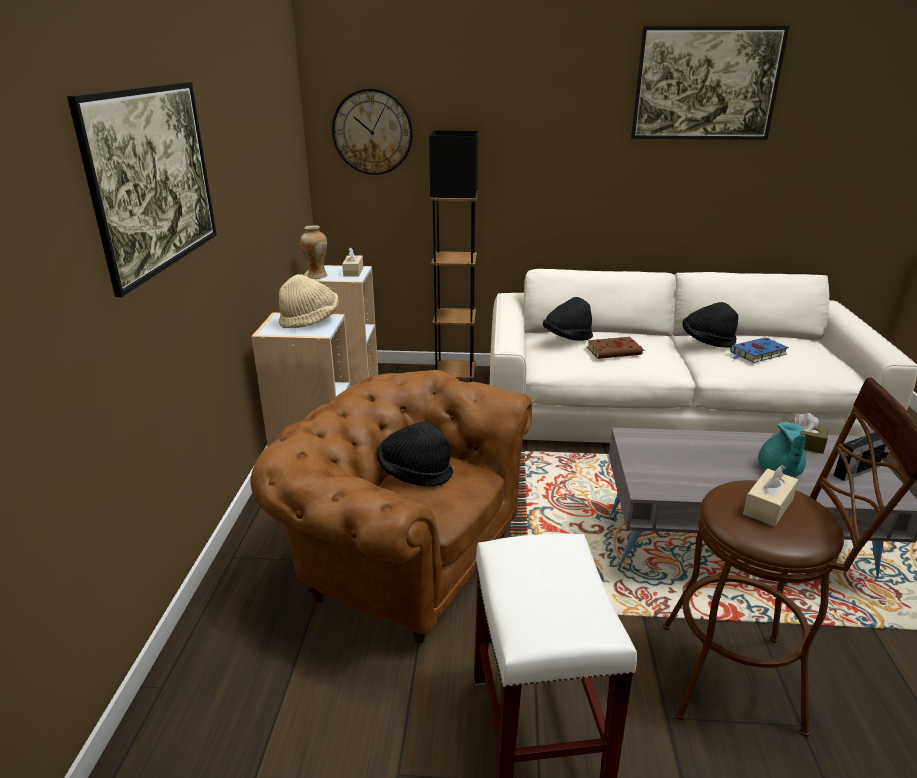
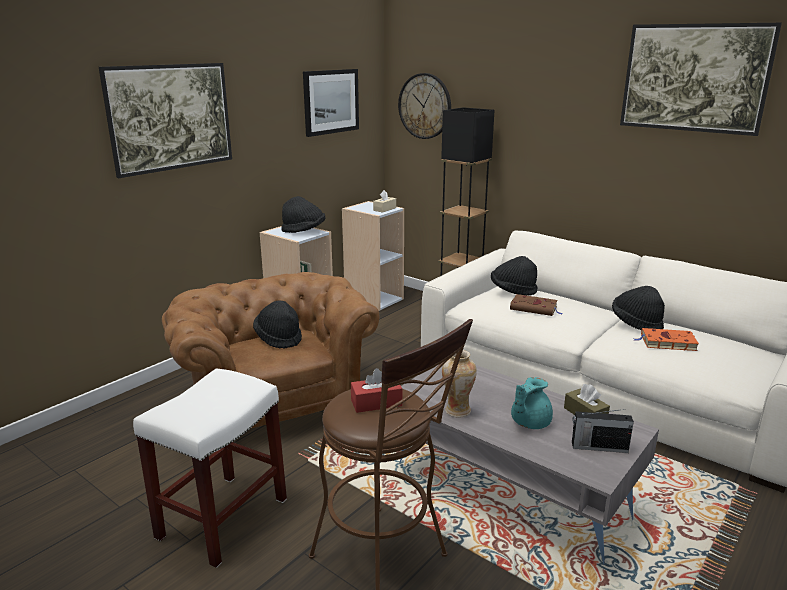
camera: 35 degrees right, 5 degrees down
(273, 134) = (331, 101): none -> picture
(310, 321) = (304, 231): beige hat -> black hat
(317, 276) = (357, 207): vase -> vase (457, 411)
(757, 353) = (666, 342): blue book -> orange book
(768, 507) = (376, 403): beige tissue box -> red tissue box

